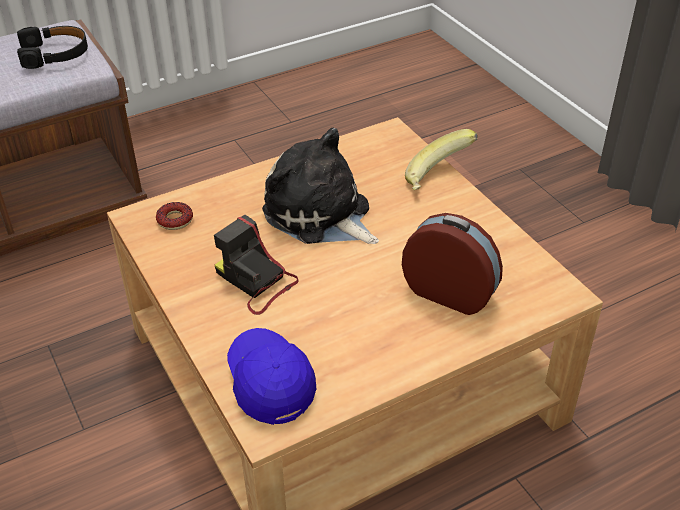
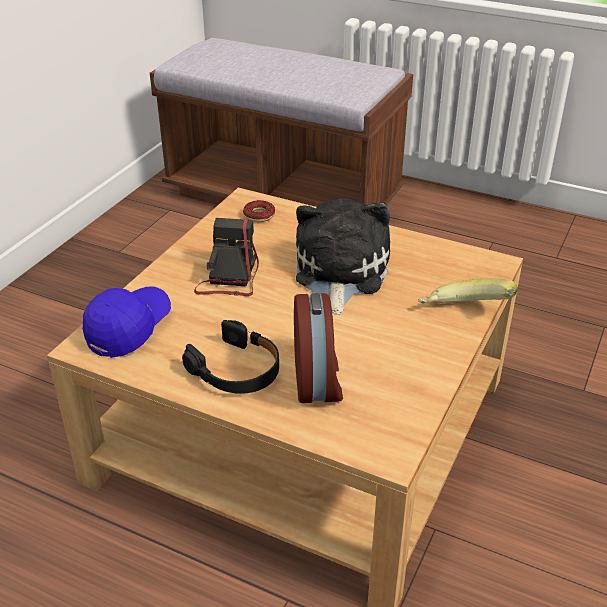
camera: 55 degrees right, 5 degrees down
(55, 54) = (349, 81): black headphones -> black headphones (237, 370)

